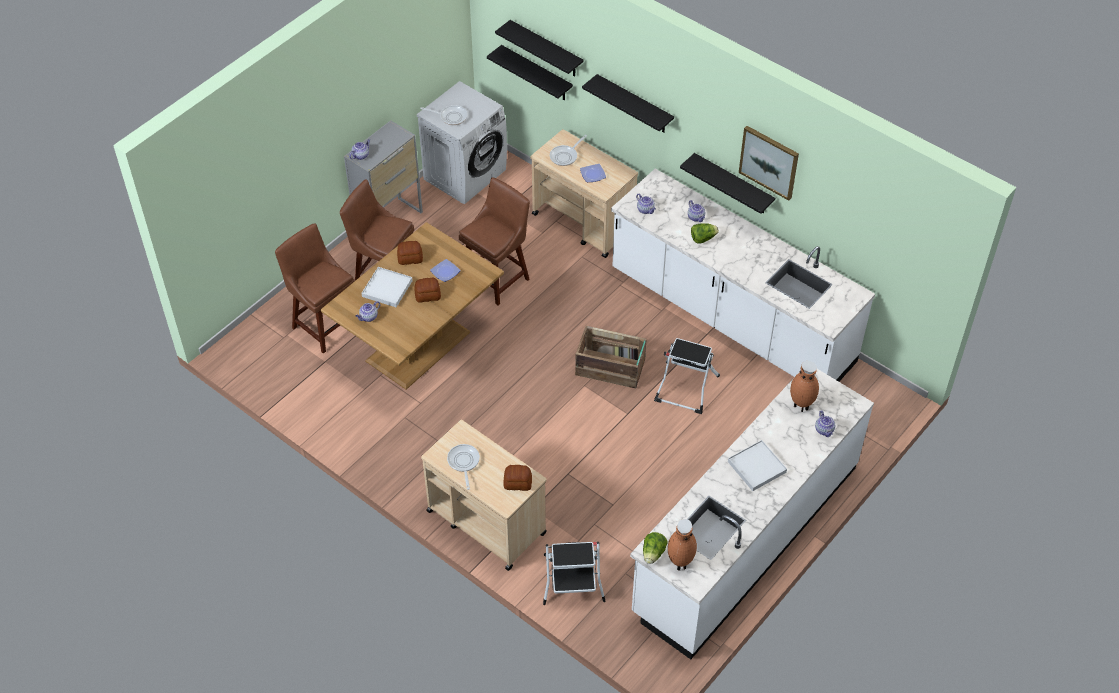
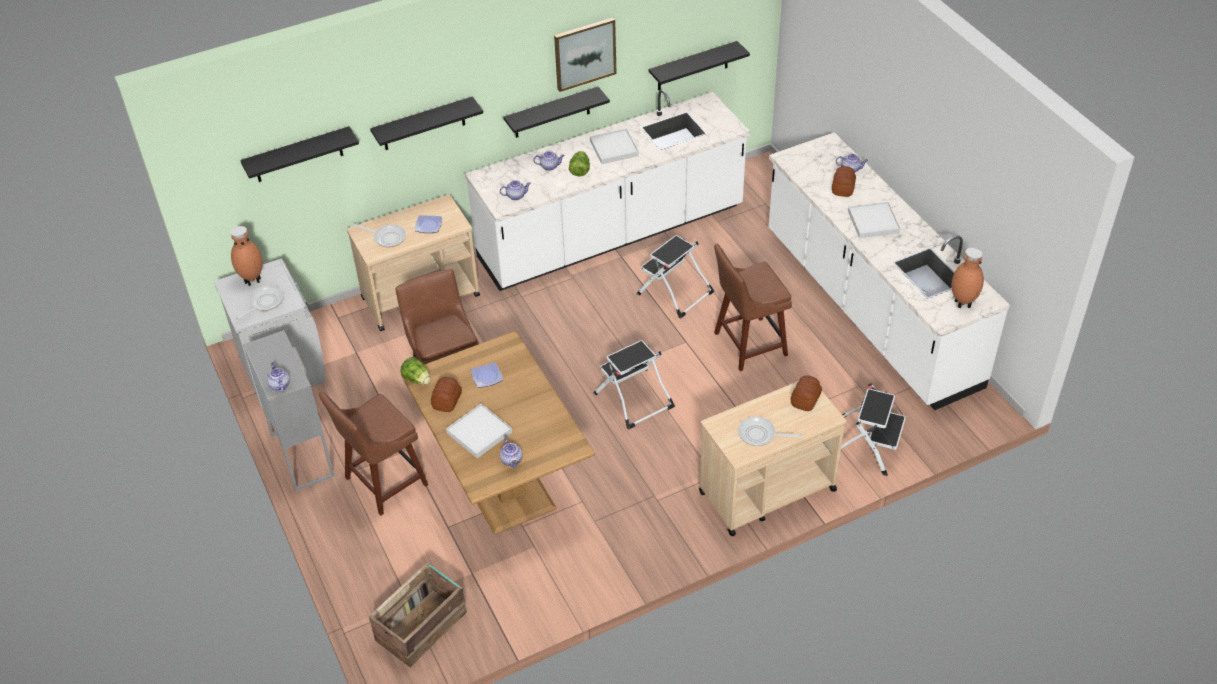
camera: 65 degrees left, 5 degrees down
(325, 323) = (415, 557): brown chair -> brown chair (746, 344)
(428, 295) = (512, 400): bread -> bread (843, 188)
(536, 74) = (292, 196): black shelf -> black shelf (693, 66)
(545, 399) = (634, 397): none -> step ladder
(565, 156) = (387, 237): frying pan -> frying pan turned 45 degrees counterclockwise
(611, 368) = (623, 336): crate -> crate (422, 626)
(653, 553) = (945, 318): lettuce -> lettuce (417, 379)
(746, 251) = (614, 148): none -> white tray
(801, 405) = (816, 173): brown vase -> brown vase (252, 280)

